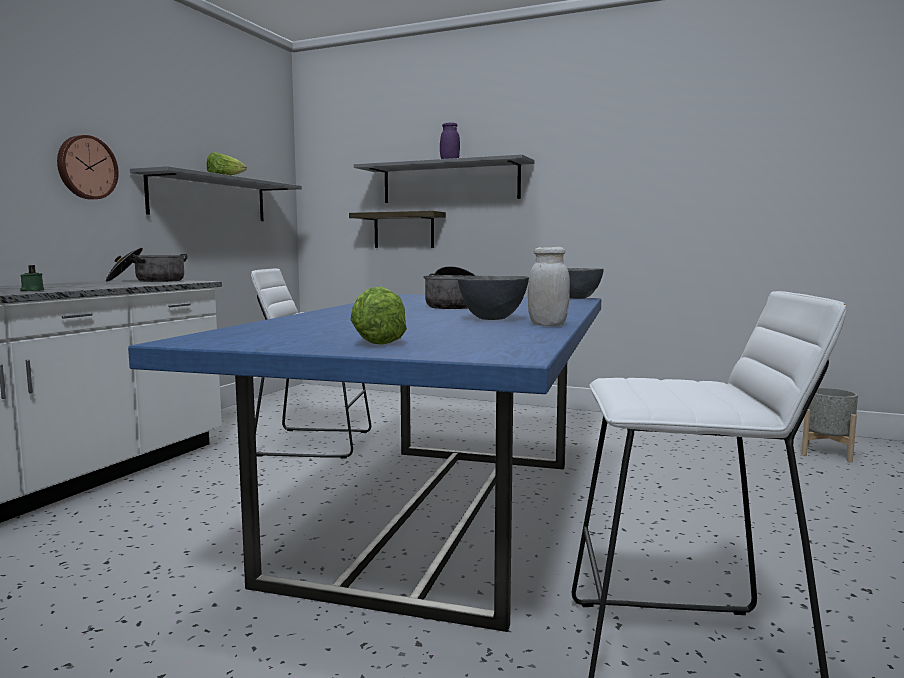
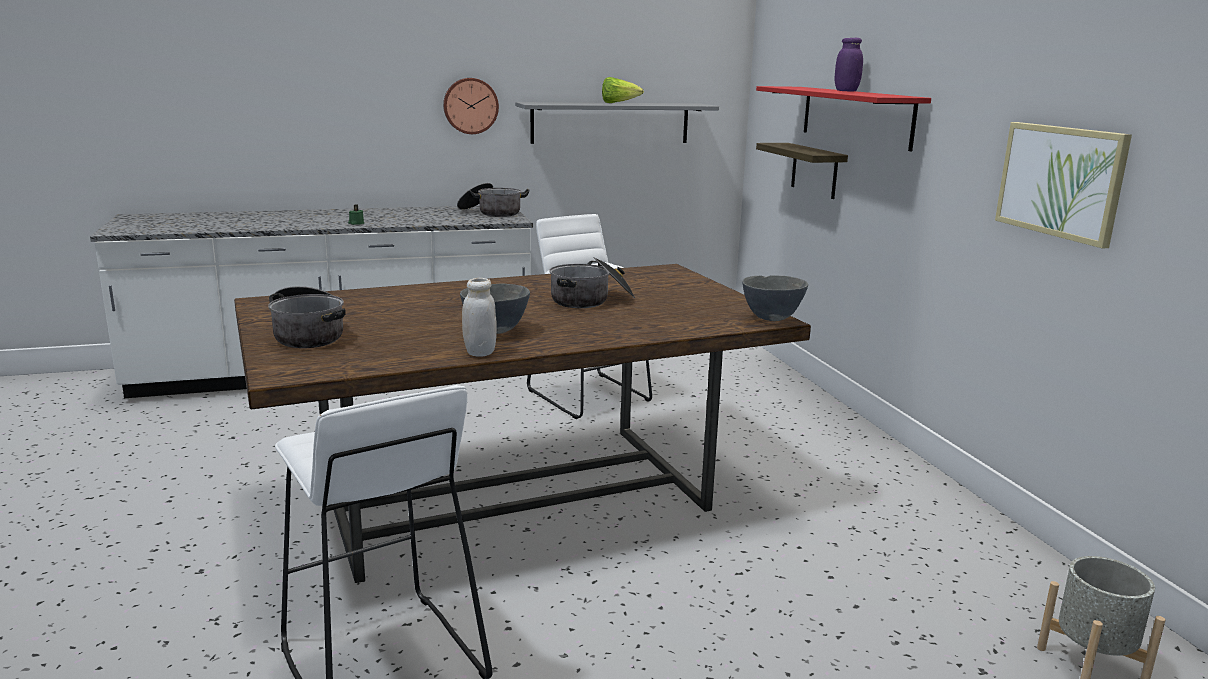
camera: 50 degrees right, 10 degrees up
(376, 341) = (309, 334): lettuce -> cooking pot
(441, 513) = (518, 495): blue dining table -> brown dining table
(450, 182) = (855, 116): grey shelf -> red shelf
(665, 196) = (1060, 181): none -> picture

